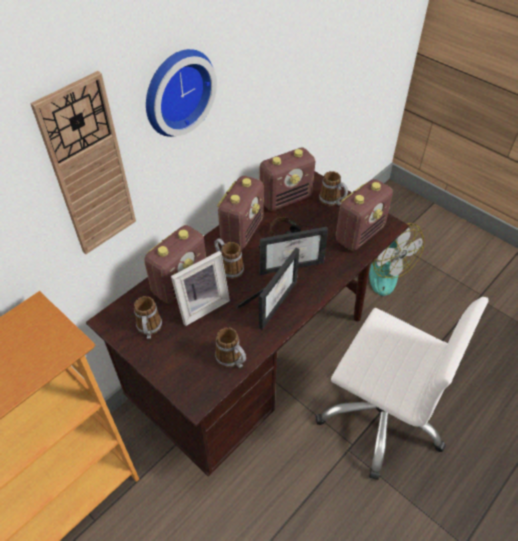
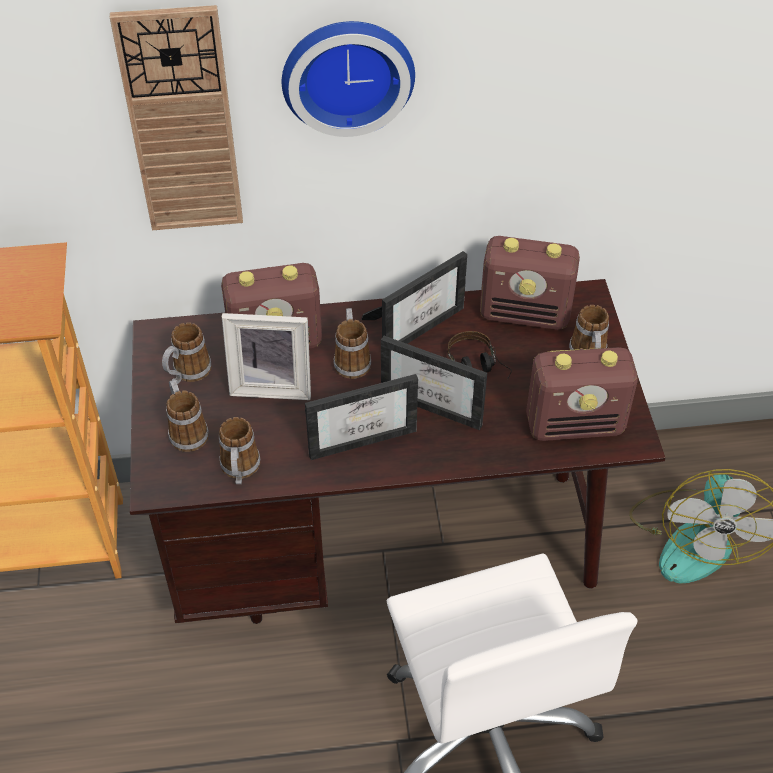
camera: 40 degrees right, 0 degrees up
(181, 359) = (186, 431): none -> mug
(242, 231) = (418, 324): radio -> picture frame

